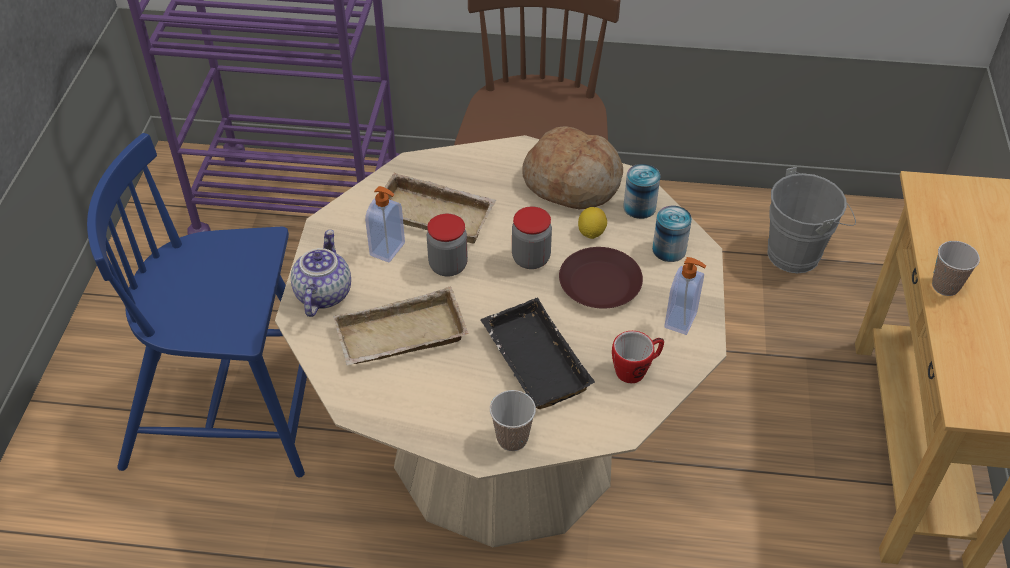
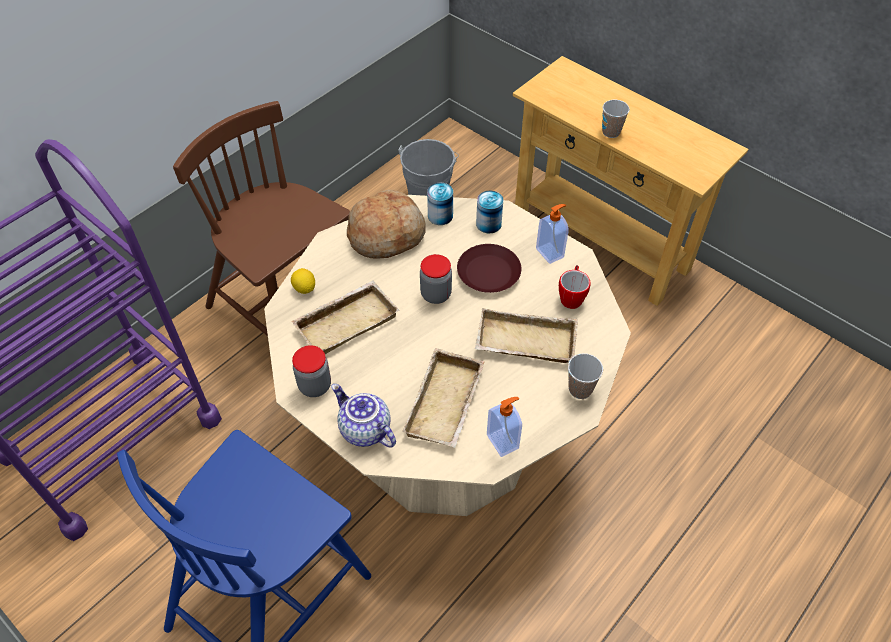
camera: 55 degrees left, 5 degrees up
(388, 250) = (356, 367): soap dispenser -> soap dispenser (503, 441)
(448, 266) = (402, 342): jar -> jar (315, 386)
(531, 360) = (524, 343): black tray -> beige tray
(591, 233) = (441, 251): lemon -> lemon (304, 288)

